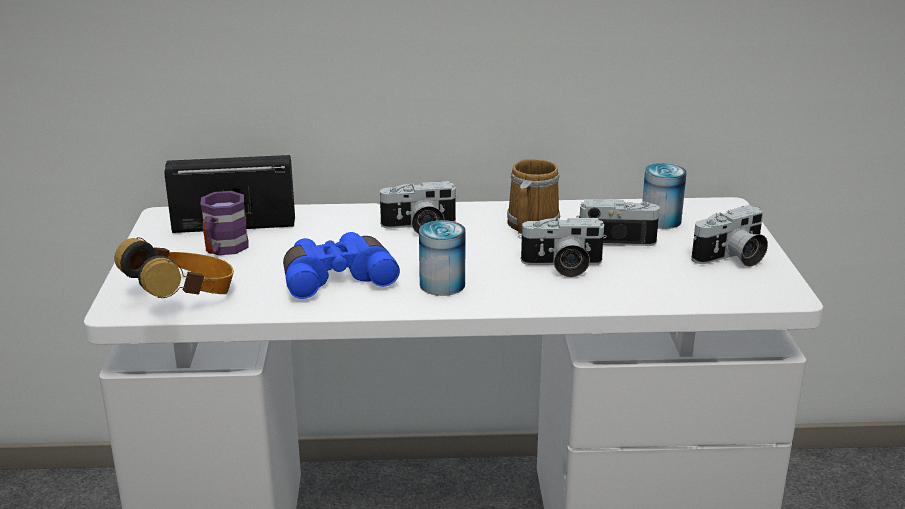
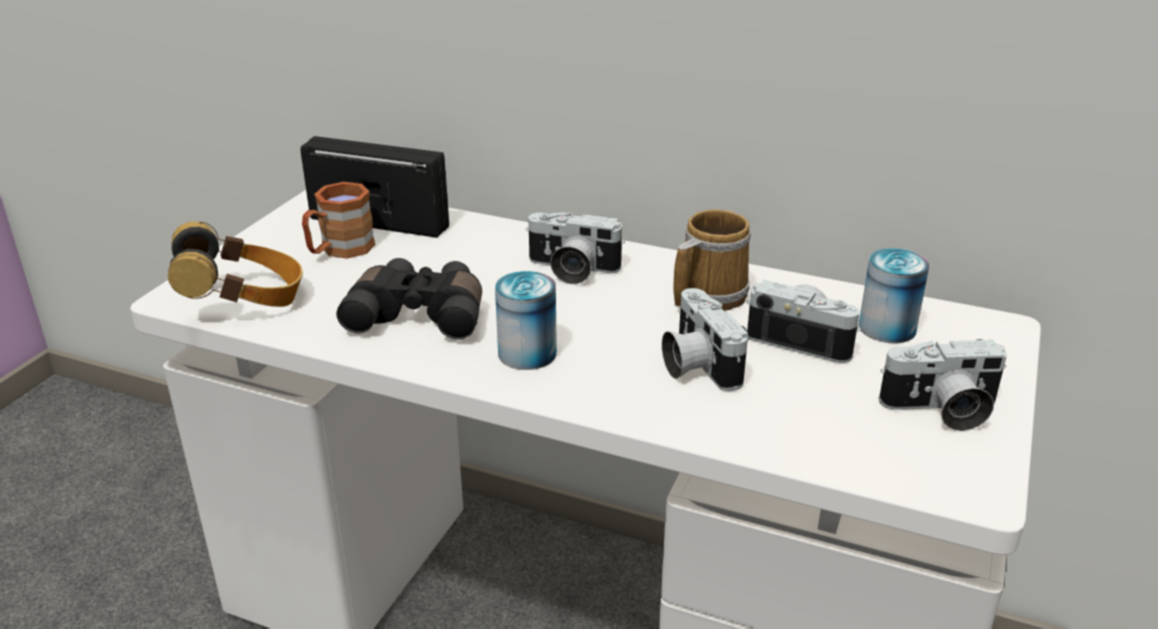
camera: 25 degrees right, 5 degrees up
(223, 250) = (339, 250): purple mug -> brown mug
(336, 278) = (420, 314): blue binoculars -> black binoculars
(562, 266) = (695, 364): camera -> camera turned 45 degrees clockwise

